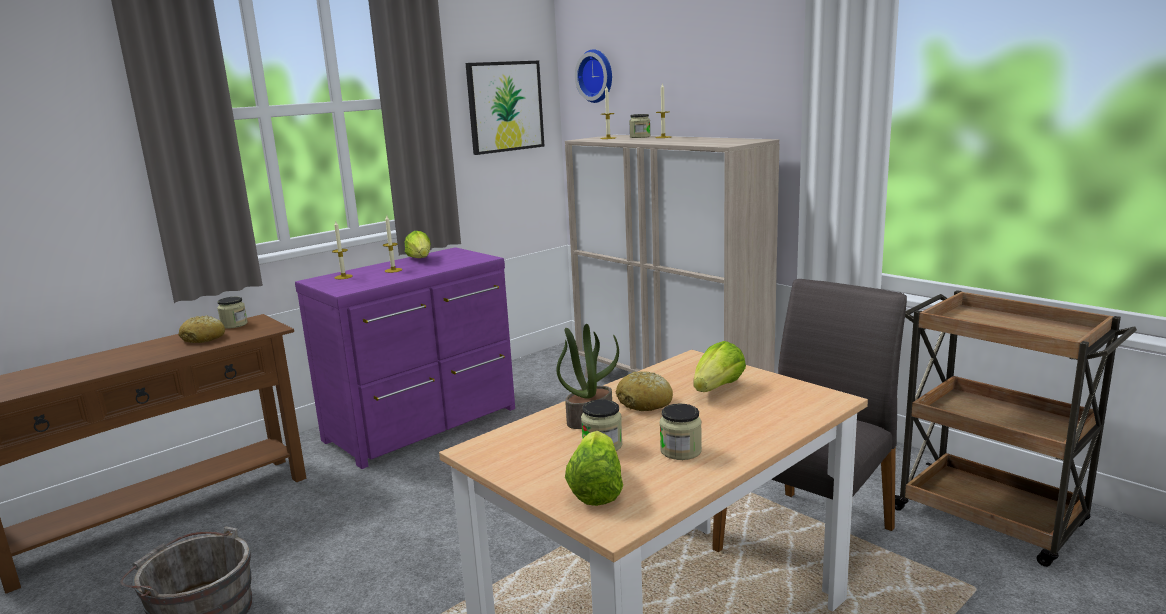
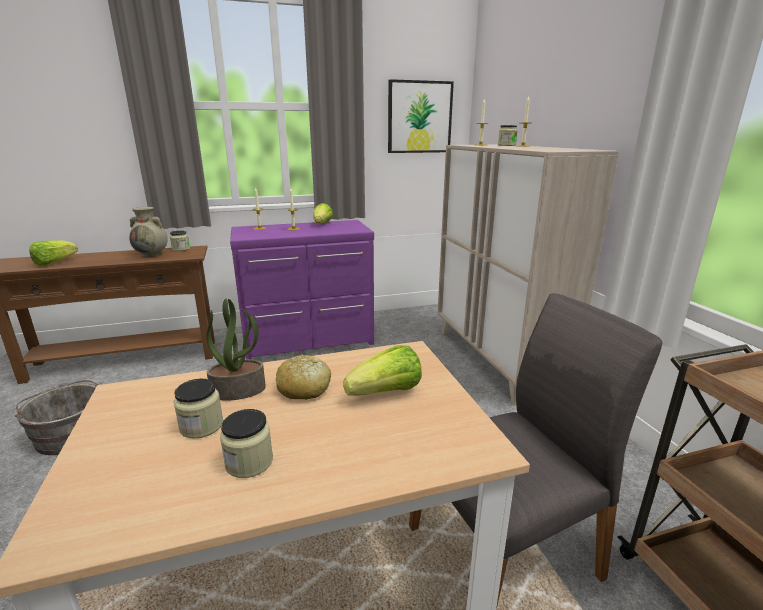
camera: 25 degrees right, 5 degrees up
(204, 338) = (152, 254): bread -> beige vase
(596, 489) = (114, 481): lettuce -> lettuce (54, 262)
(597, 76) = (494, 94): wall clock -> none

